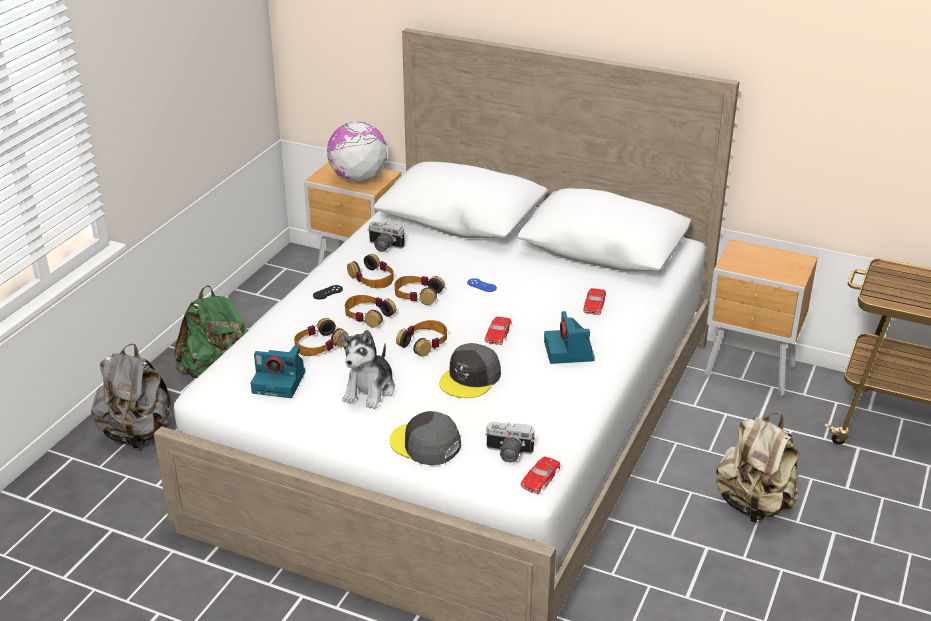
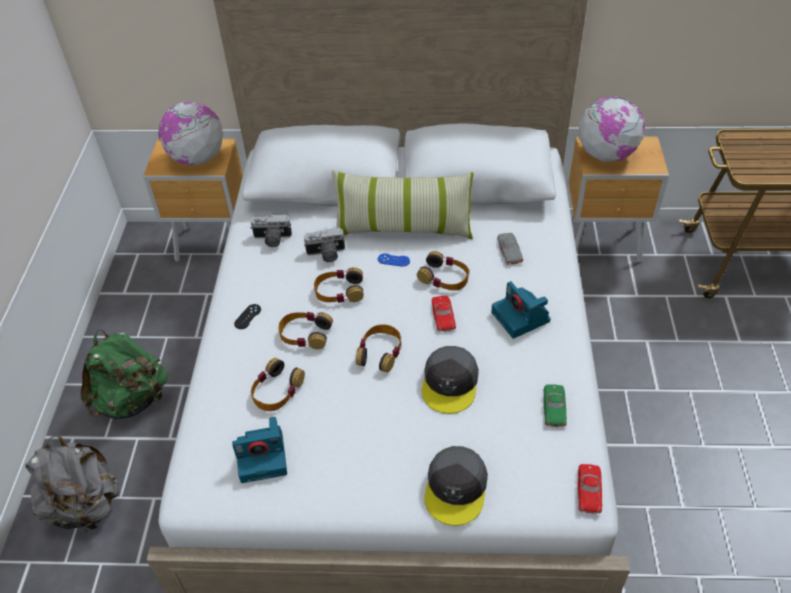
camera: 20 degrees left, 15 degrees up
(370, 390) = (361, 434): plush toy -> none
(372, 278) = (283, 284): headphones -> headphones (444, 277)
(425, 444) = (456, 488): grey cap -> grey cap turned 90 degrees counterclockwise
(507, 265) = (403, 228): none -> pillow
(508, 453) = (541, 470): camera -> camera (326, 254)
(552, 418) = (554, 408): none -> green toy car
(594, 304) = (509, 251): red toy car -> grey toy car
(750, 259) = (606, 154): none -> globe
(754, 505) = (681, 385): beige backpack -> none

